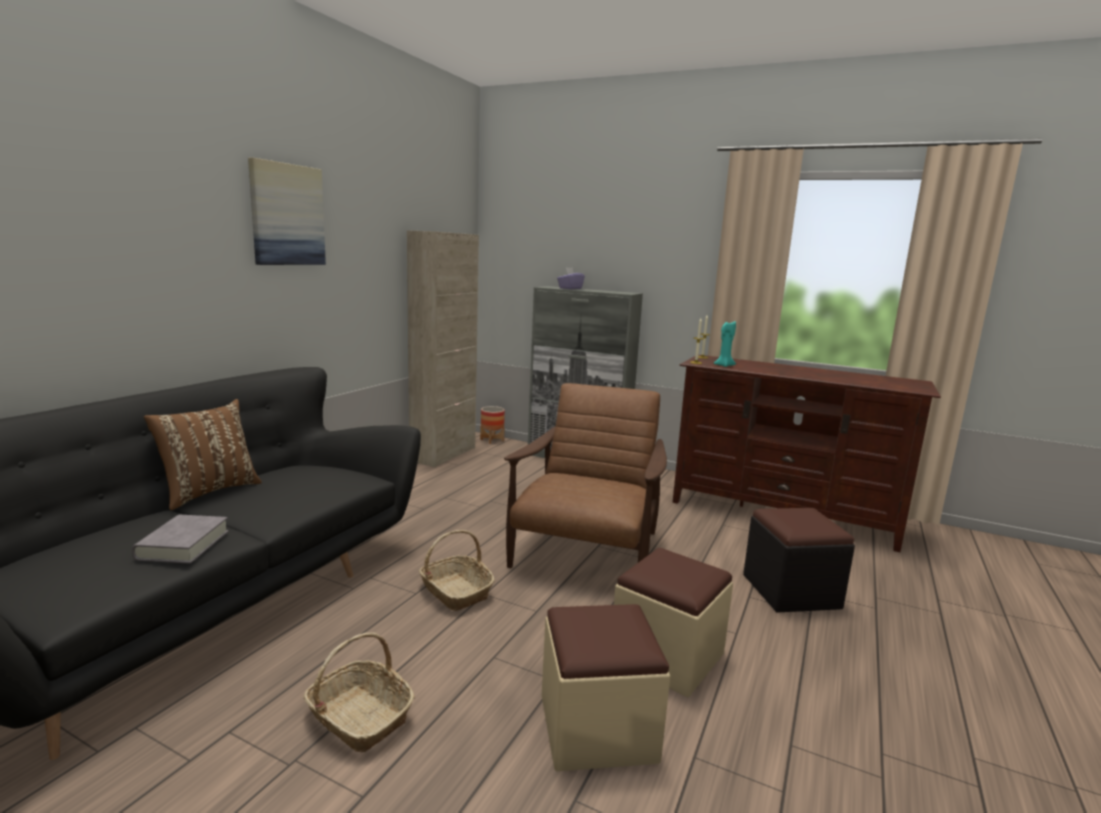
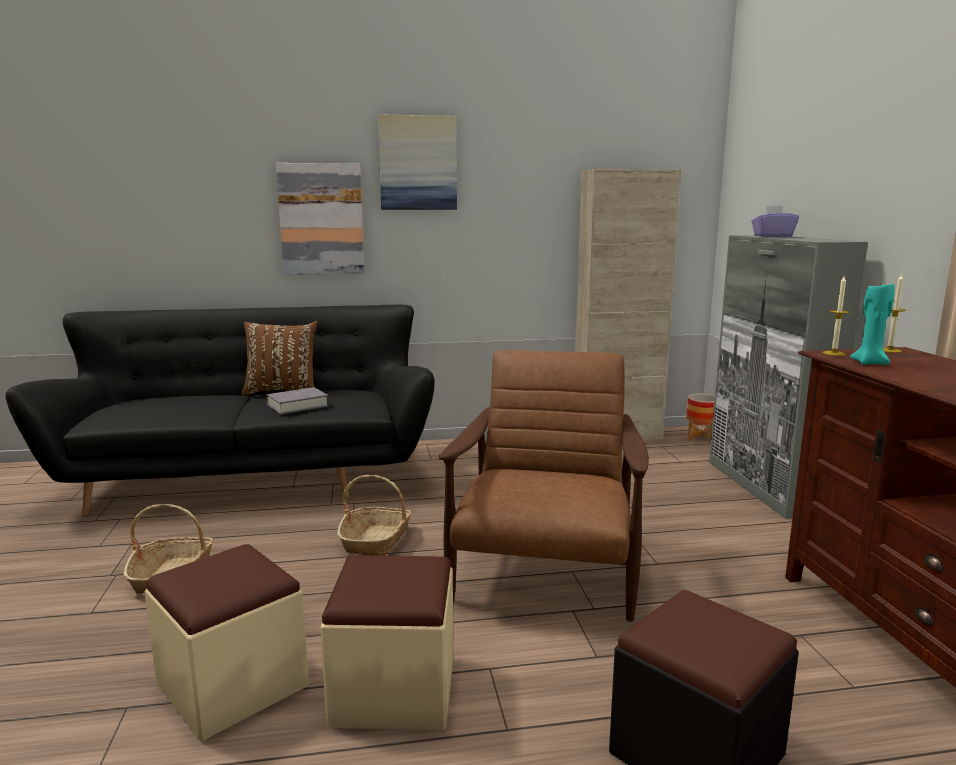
camera: 55 degrees right, 0 degrees up
(183, 545) = (193, 413): grey book -> grey book (297, 405)
(194, 276) = (321, 219): none -> picture
(586, 552) = (545, 570): brown armchair -> brown armchair turned 60 degrees counterclockwise

